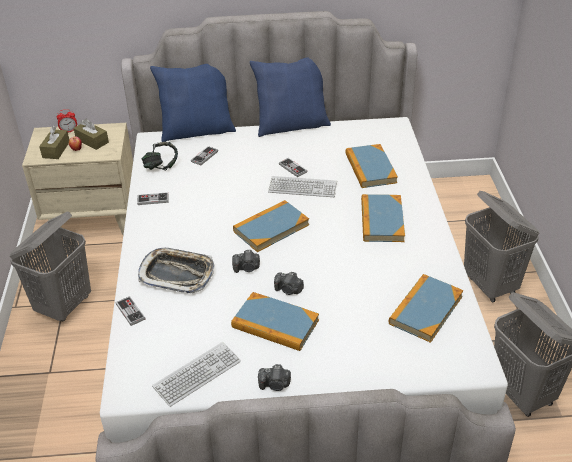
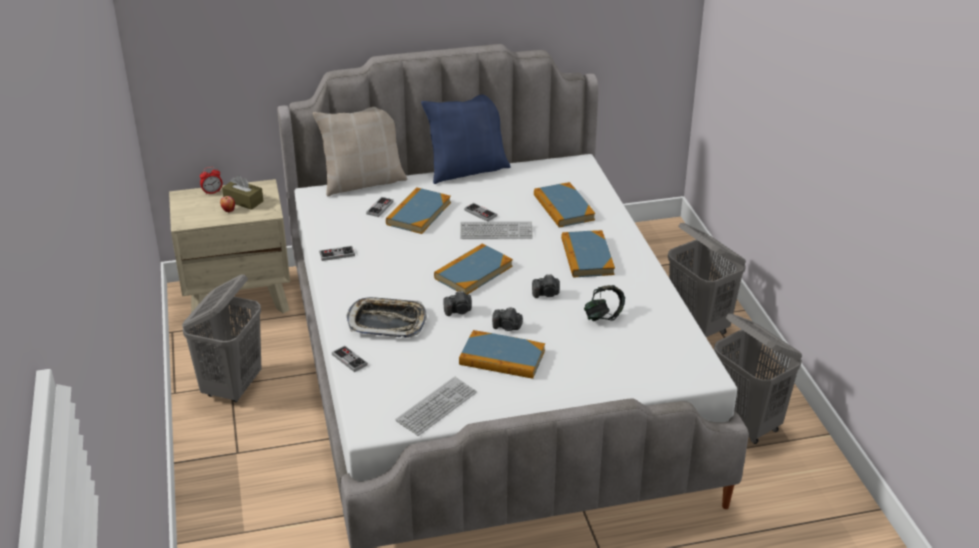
camera: 10 degrees left, 5 degrees down
(56, 150) = (205, 212): brown tissue box -> none
(161, 166) = (335, 221): headphones -> headphones (603, 316)
(197, 130) = (363, 182): blue pillow -> beige pillow
(275, 385) = (516, 408): camera -> camera (546, 294)
(425, 310) = (648, 333): book -> book (418, 213)

